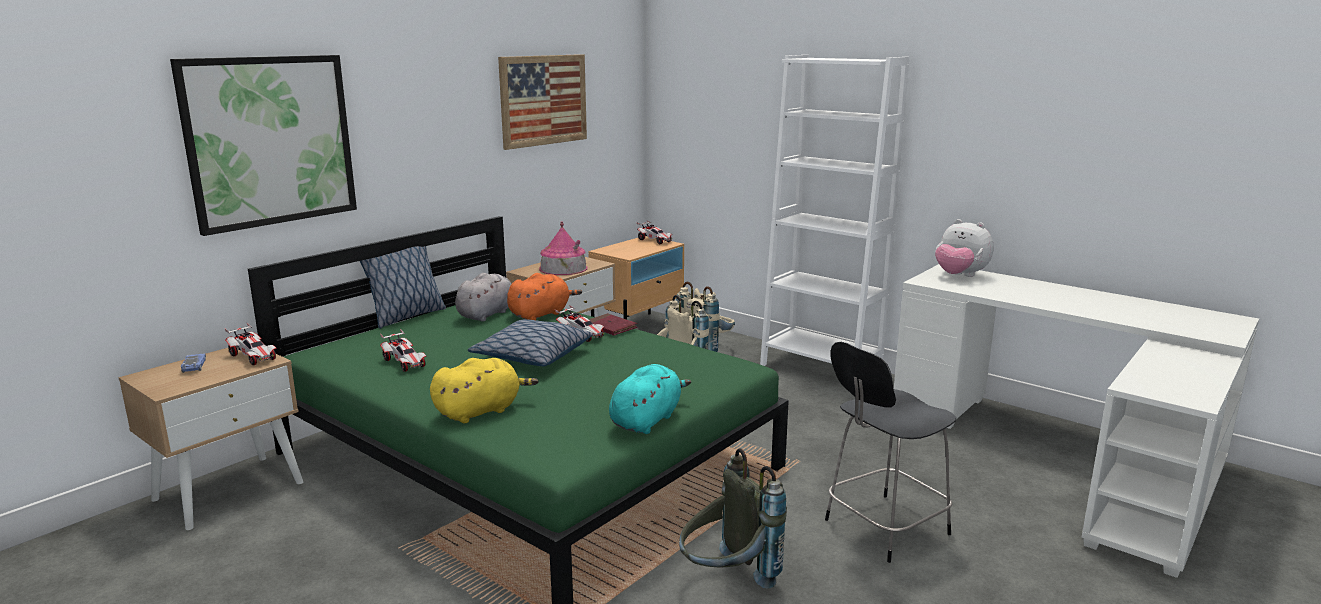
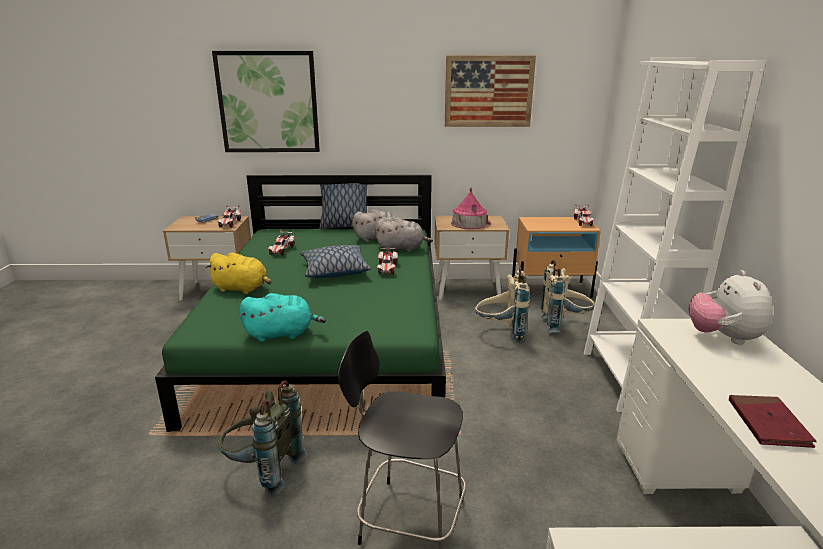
camera: 50 degrees right, 5 degrees up
(541, 314) = (402, 248): orange plush toy -> grey plush toy
(610, 327) = (414, 271): red book -> red book (768, 424)

